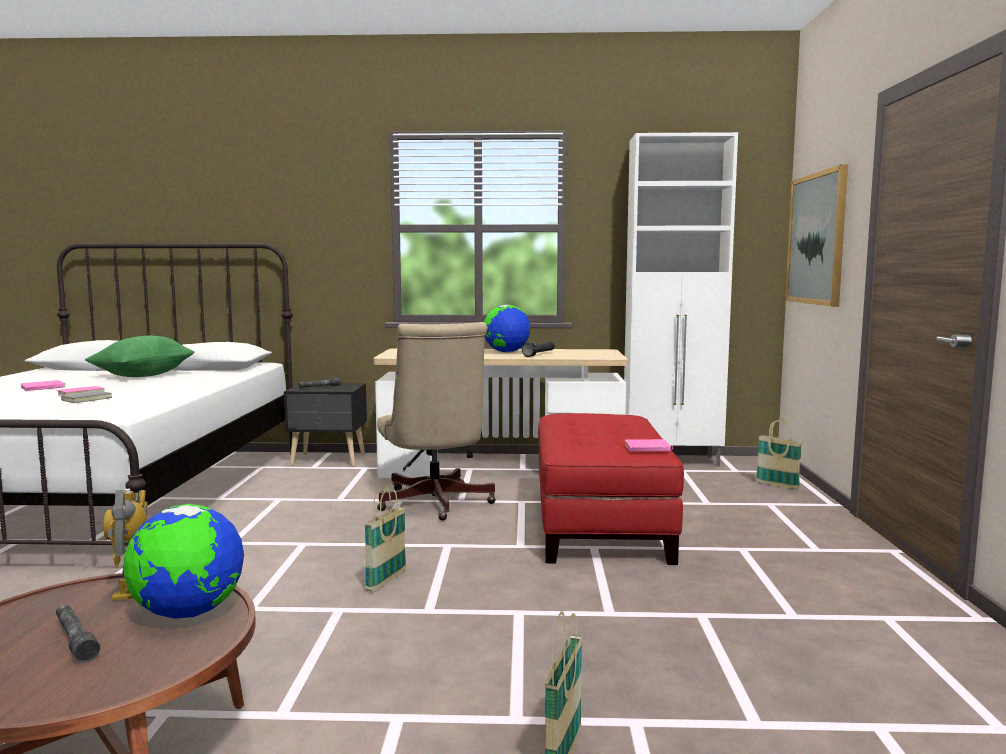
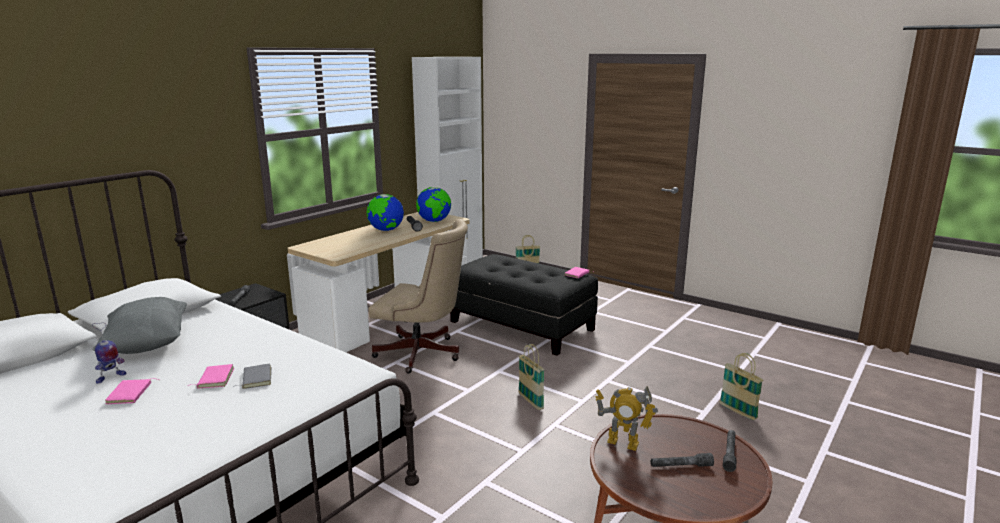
camera: 55 degrees left, 10 degrees up
(72, 381) = (110, 378): none -> toy robot
(127, 670) = (729, 454): none -> grey flashlight
(143, 376) = (147, 344): green pillow -> grey pillow
(188, 613) = (668, 433): globe -> globe (434, 221)
(601, 524) = (522, 325): red ottoman -> black ottoman
(816, 239) = (524, 125): picture -> none

